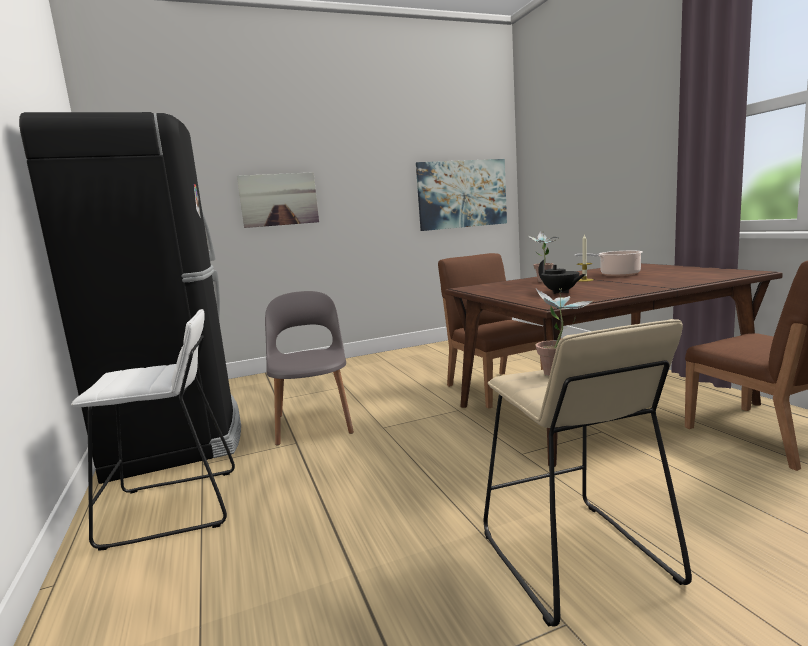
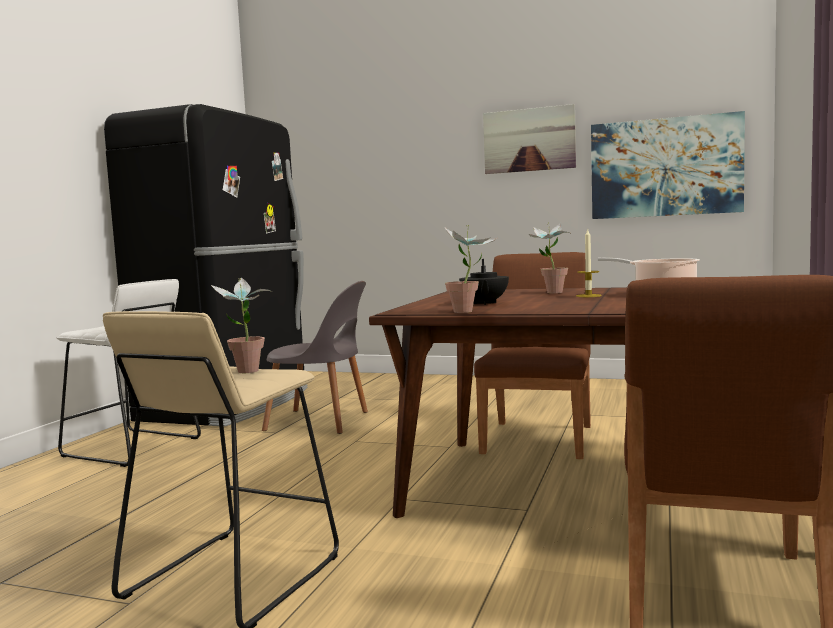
camera: 40 degrees right, 5 degrees down
(279, 199) = (413, 177): picture -> picture (529, 140)
(314, 422) = (321, 421): grey chair -> grey chair turned 75 degrees clockwise
(599, 298) = (469, 312): none -> potted plant

